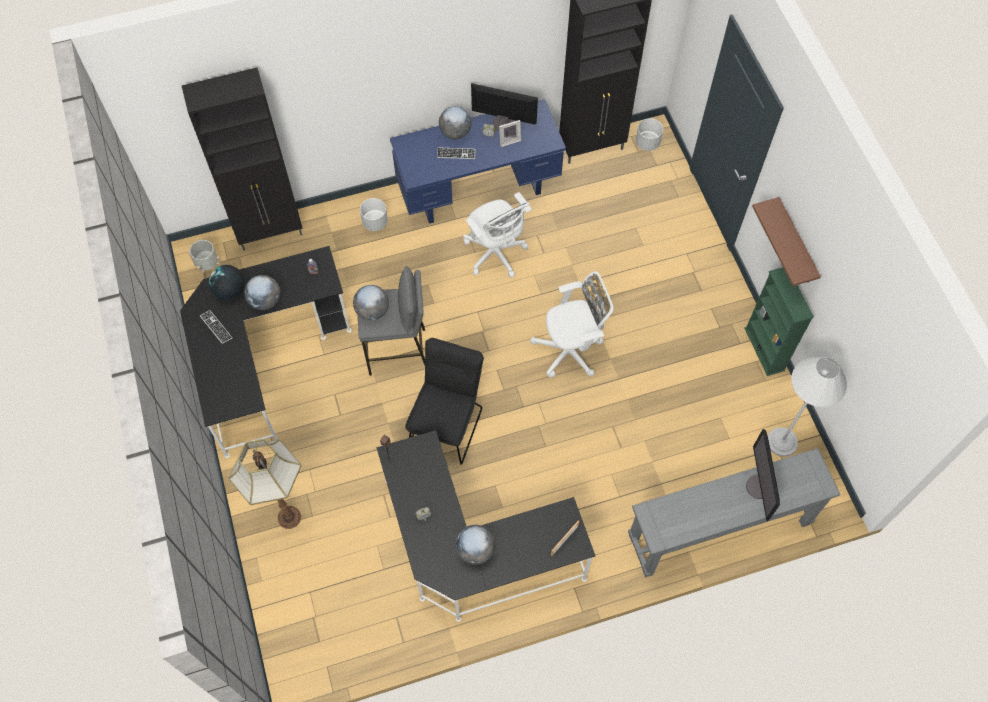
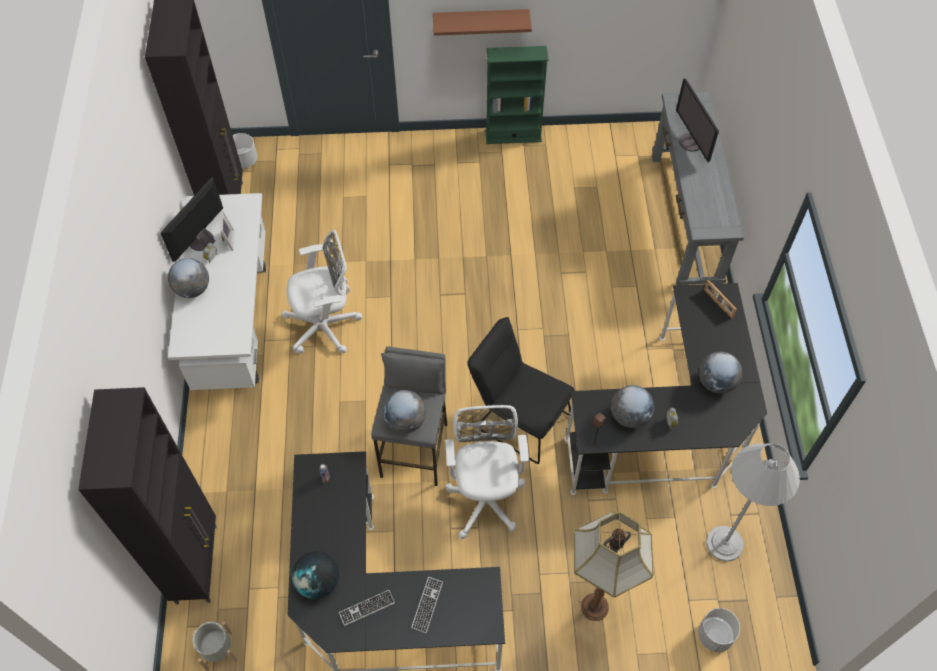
camera: 75 degrees left, 5 degrees down
(265, 301) = (348, 541): globe -> globe (629, 416)
(375, 222) = (233, 439): white planter -> white planter (715, 635)
(456, 154) = (223, 294): keyboard -> keyboard (427, 605)
(479, 190) = (235, 324): blue desk -> white desk
(571, 350) = (467, 286): white office chair -> white office chair (485, 496)
(759, 487) = (692, 142): monitor -> monitor turned 60 degrees clockwise
(782, 441) = (609, 150): white floor lamp -> white floor lamp (724, 543)

